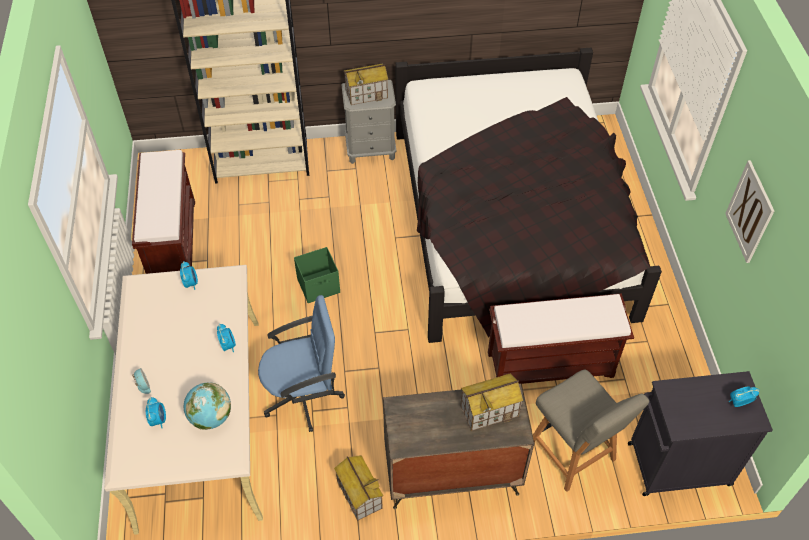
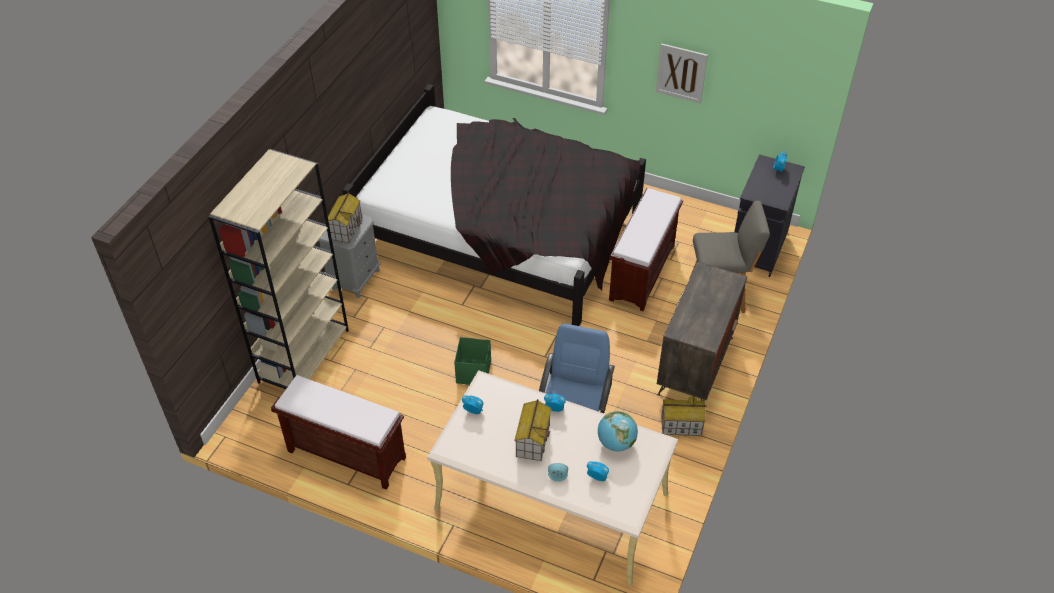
camera: 60 degrees left, 5 degrees down
(489, 410) = (709, 286): toy house -> toy house (532, 440)

